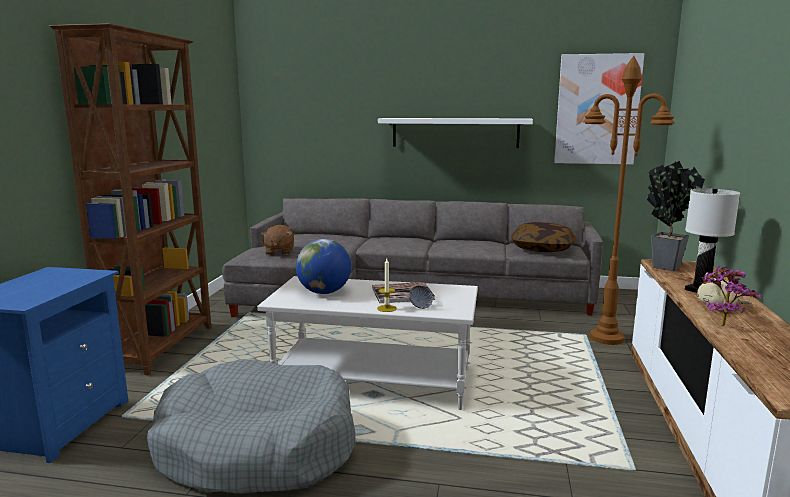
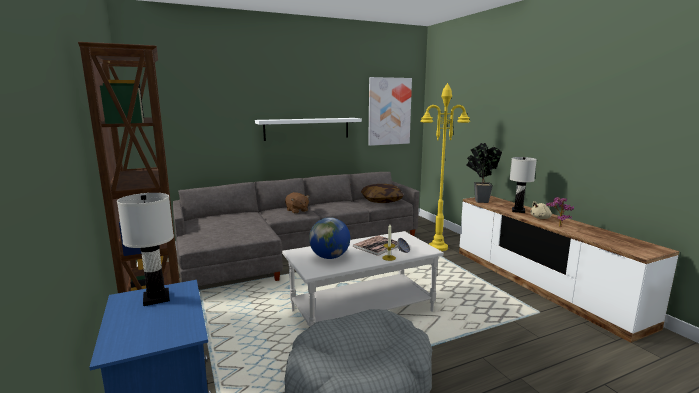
camera: 35 degrees left, 0 degrees up
(64, 276) = (156, 298): none -> white table lamp
(279, 252) = (219, 235): brown plush toy -> brown plush toy (297, 210)
(606, 338) = (437, 247): brown floor lamp -> yellow floor lamp

